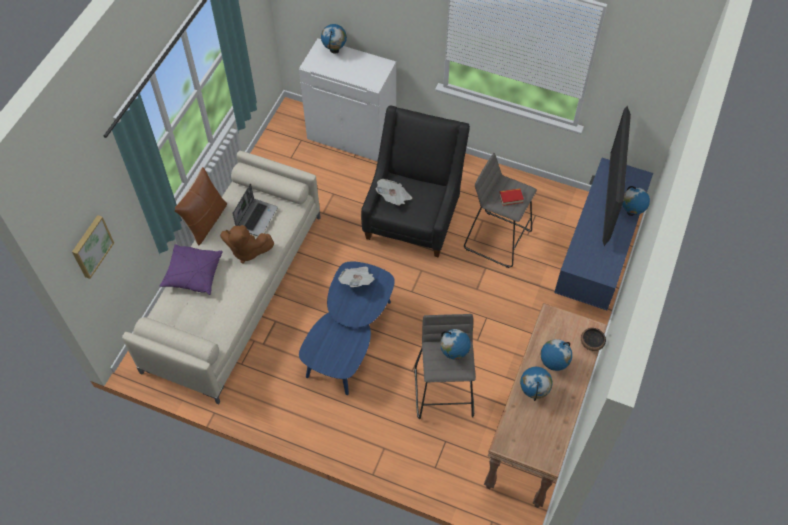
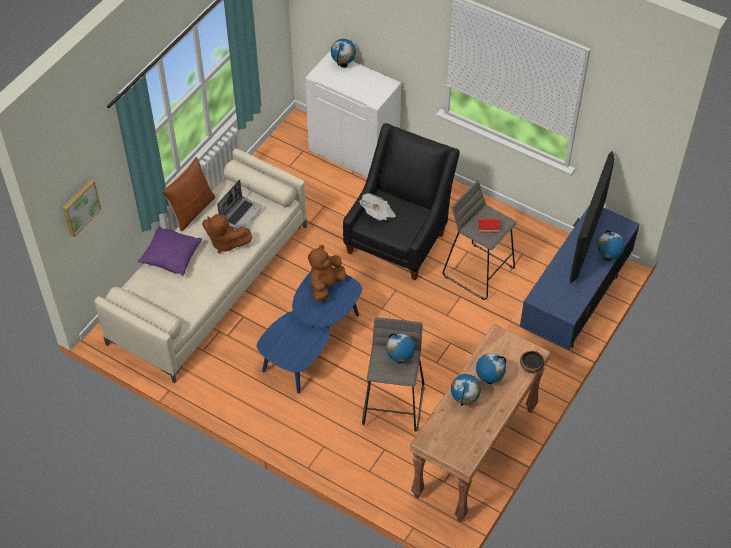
camera: 10 degrees right, 5 degrees down
(357, 281) = (326, 285): newspaper -> brown plush toy

